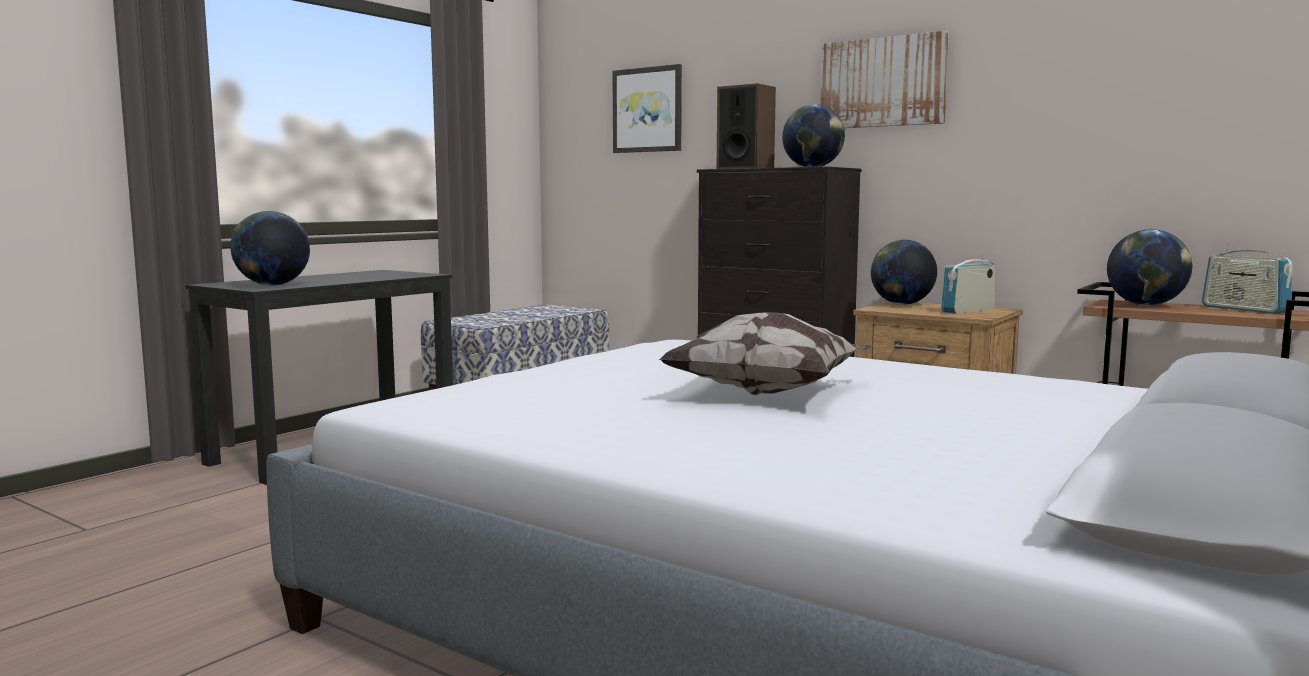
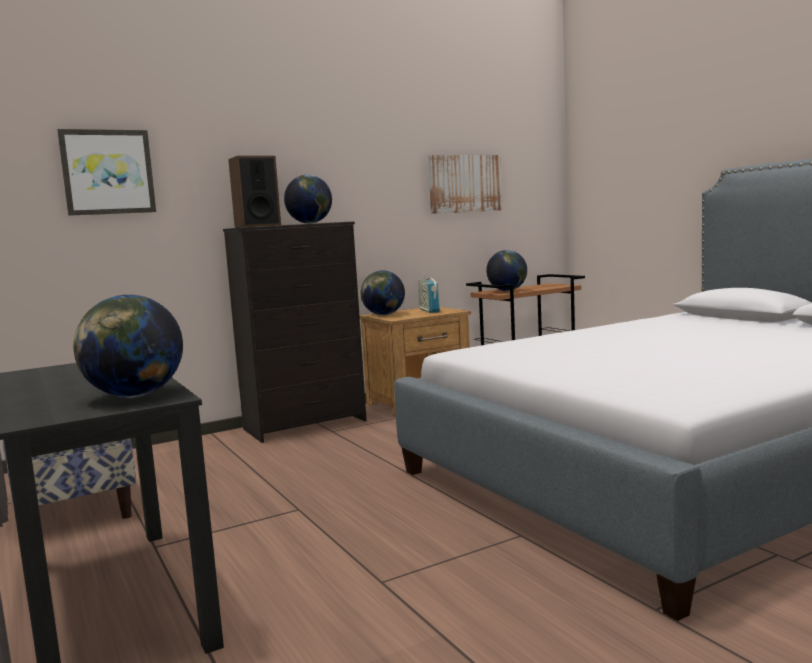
camera: 65 degrees left, 0 degrees up
(769, 392) = (666, 346): pillow -> none
(882, 82) = (332, 161): picture -> picture (464, 184)
(1244, 309) = (536, 286): radio -> none

